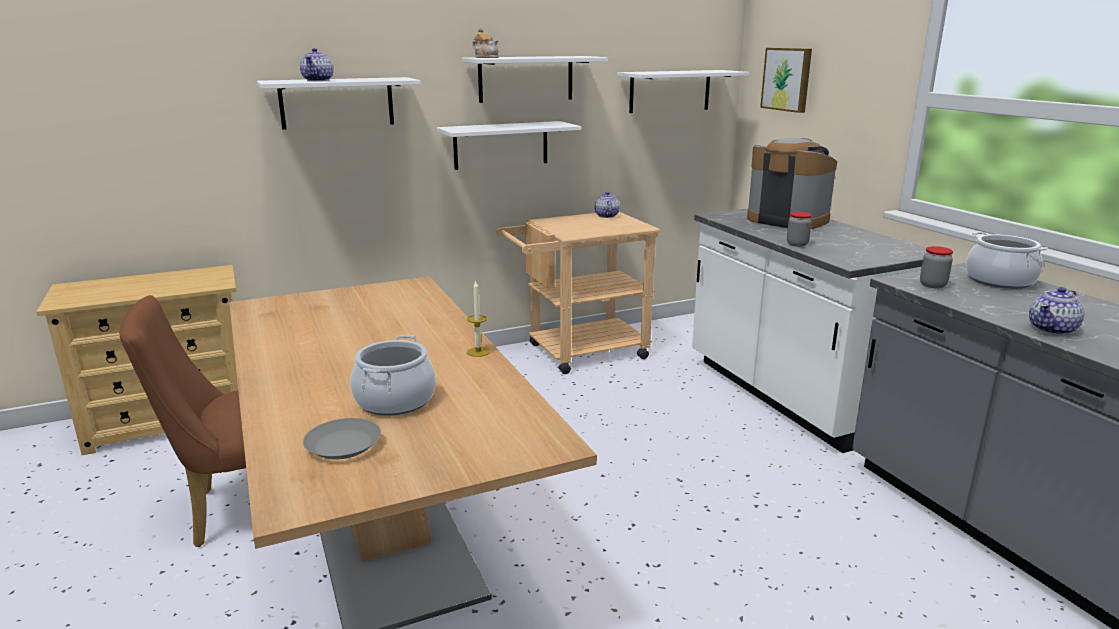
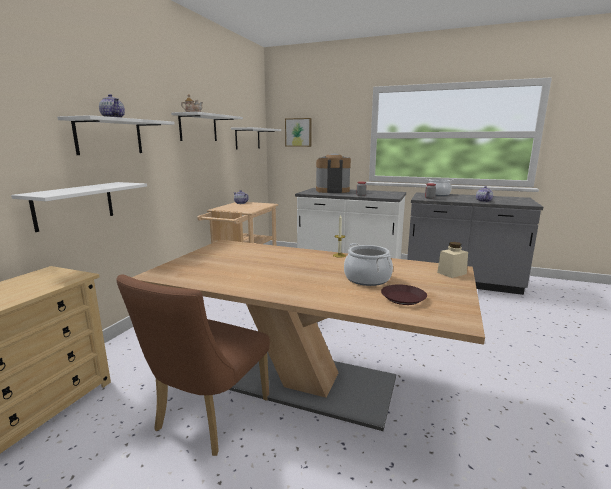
camera: 45 degrees left, 5 degrees down
(342, 445) = (403, 298): grey plate -> brown plate
(501, 145) = (191, 166): white shelf -> white shelf (74, 205)
(521, 447) = (451, 273): none -> beige jar

